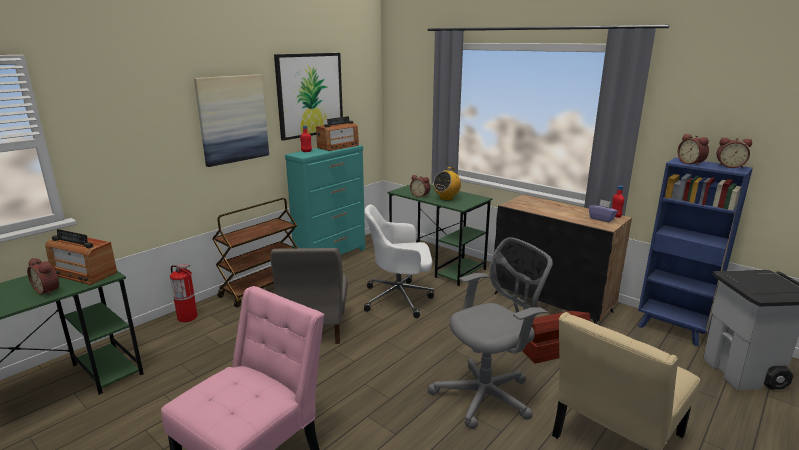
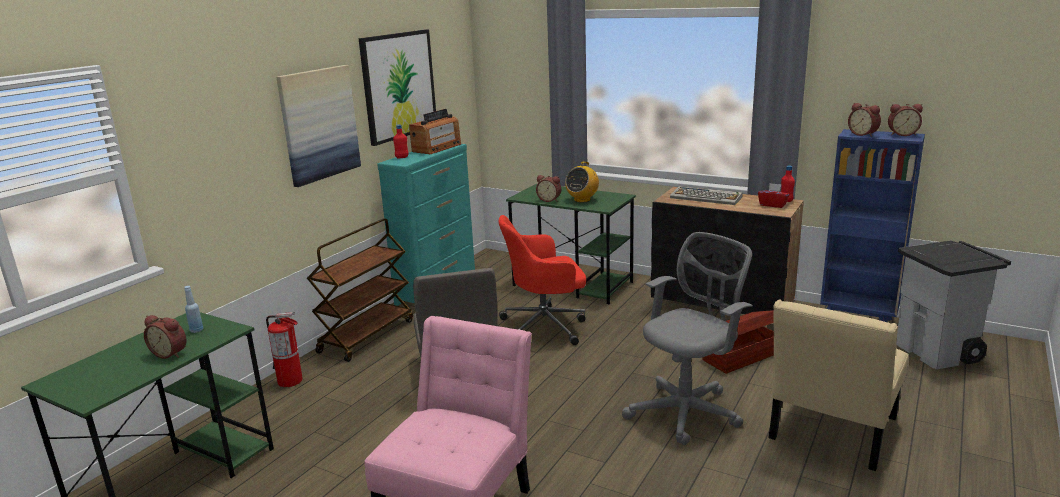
camera: 10 degrees left, 0 degrees up
(83, 273) = (197, 330): radio -> blue bottle
(399, 298) = (545, 326): white office chair -> red office chair
(546, 206) = (706, 197): none -> keyboard
(601, 219) = (772, 205): purple tissue box -> red tissue box

